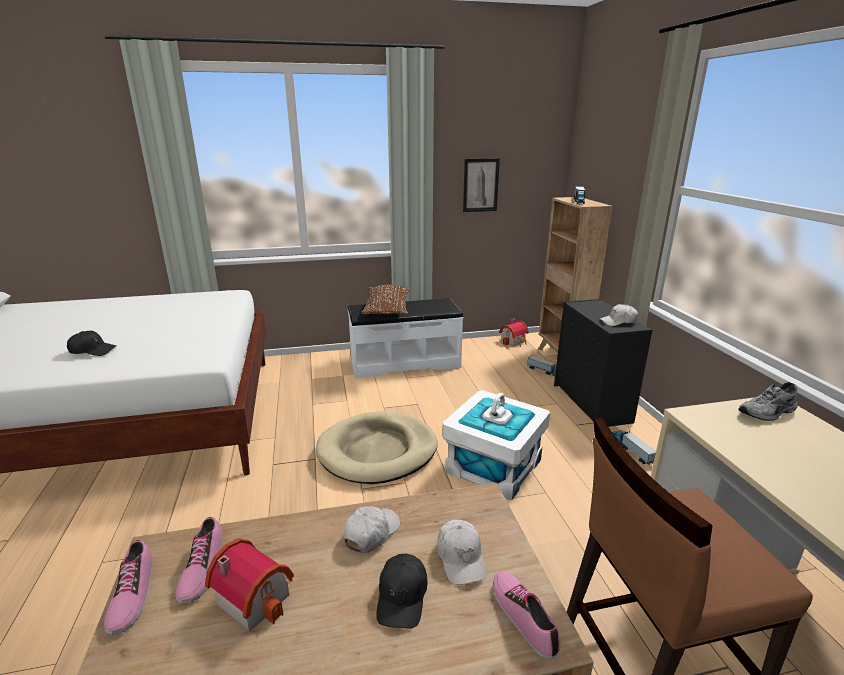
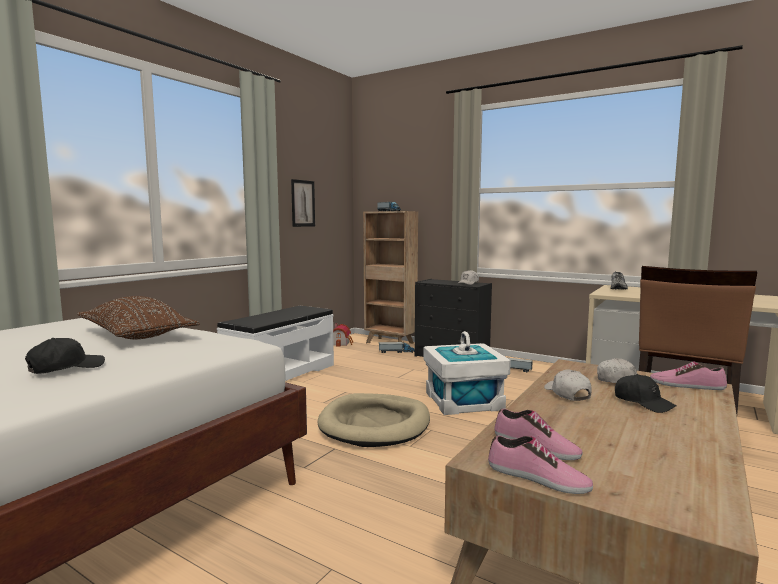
camera: 45 degrees left, 15 degrees down
(256, 596) = (596, 437): toy house -> none
(387, 309) = (266, 317): brown pillow -> brown pillow (136, 335)

